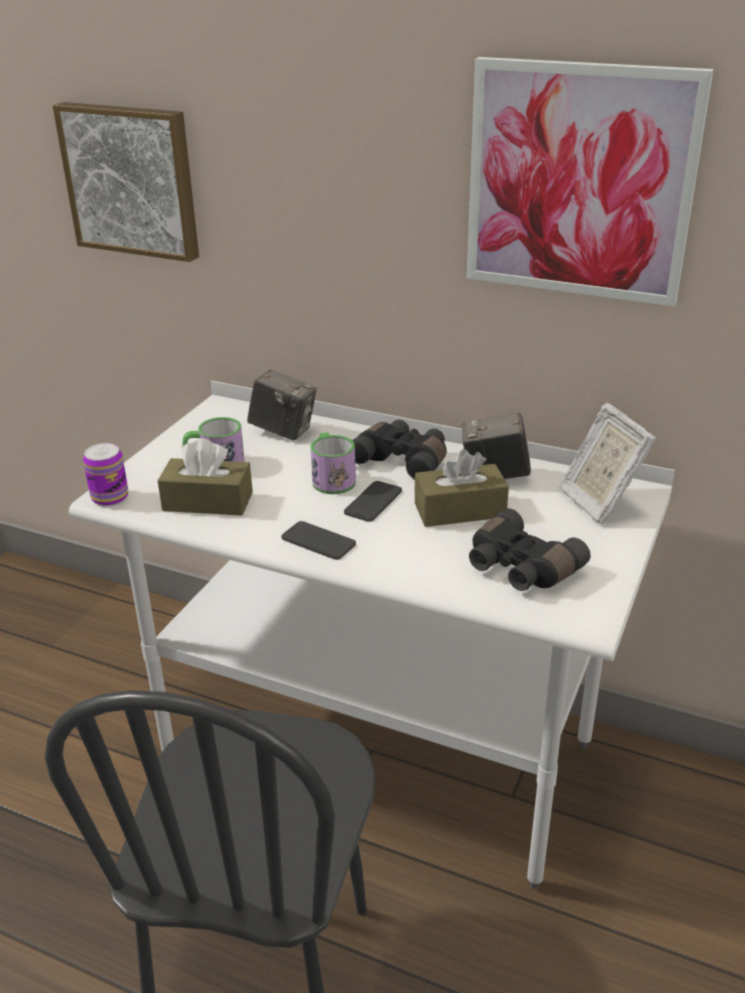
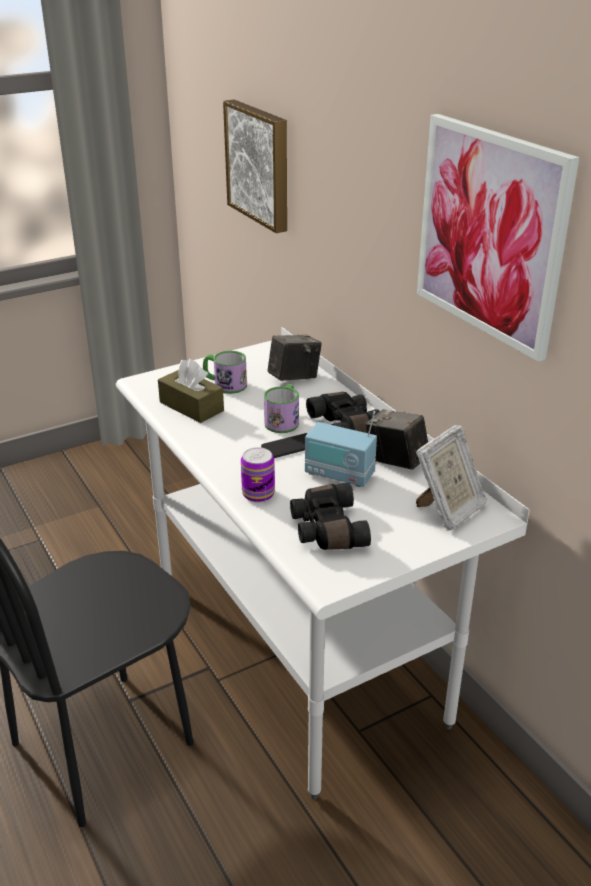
camera: 35 degrees right, 0 degrees up
(110, 497) = (142, 383): can -> can (258, 494)
(283, 431) = (294, 378): camera -> camera turned 90 degrees counterclockwise
(318, 541) = (223, 457): phone -> none
(460, 510) = (339, 475): brown tissue box -> radio
(599, 502) = (448, 510): picture frame -> picture frame turned 150 degrees counterclockwise

